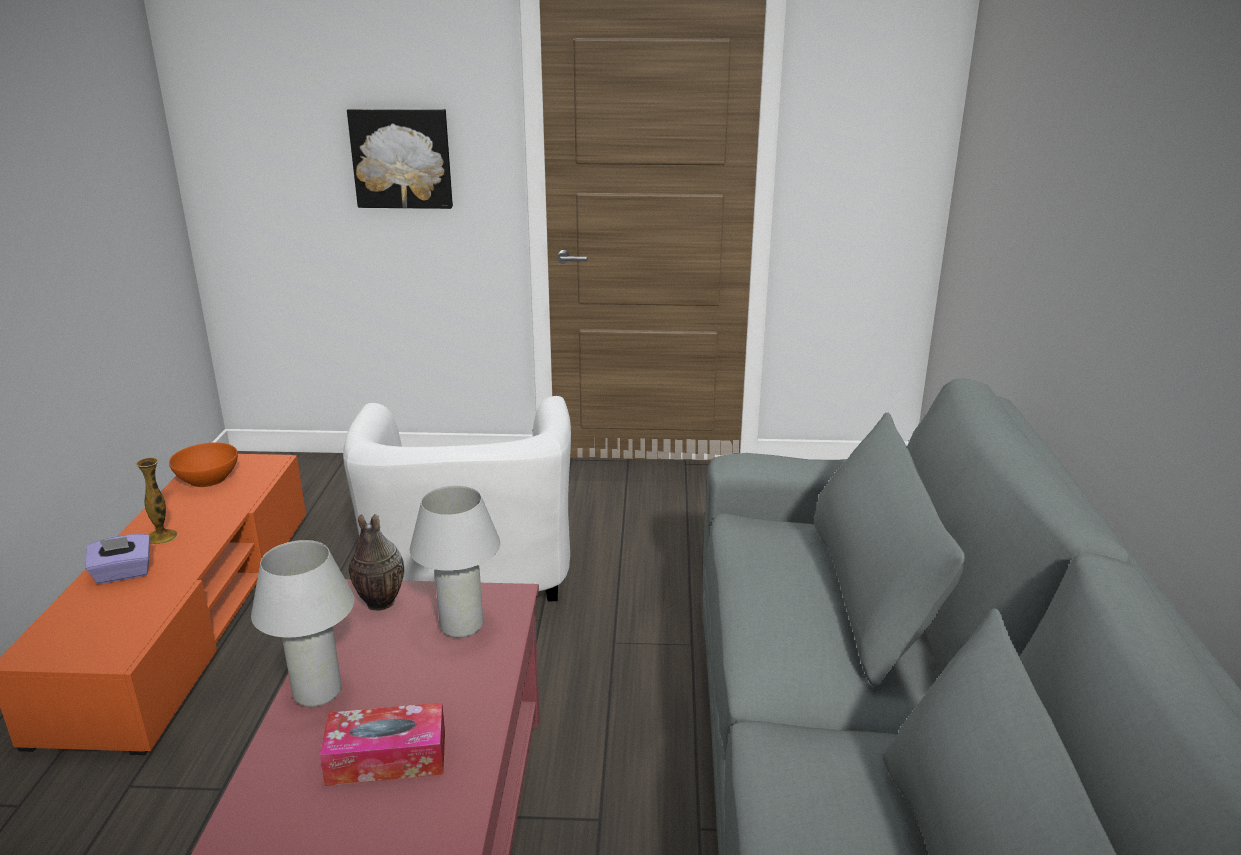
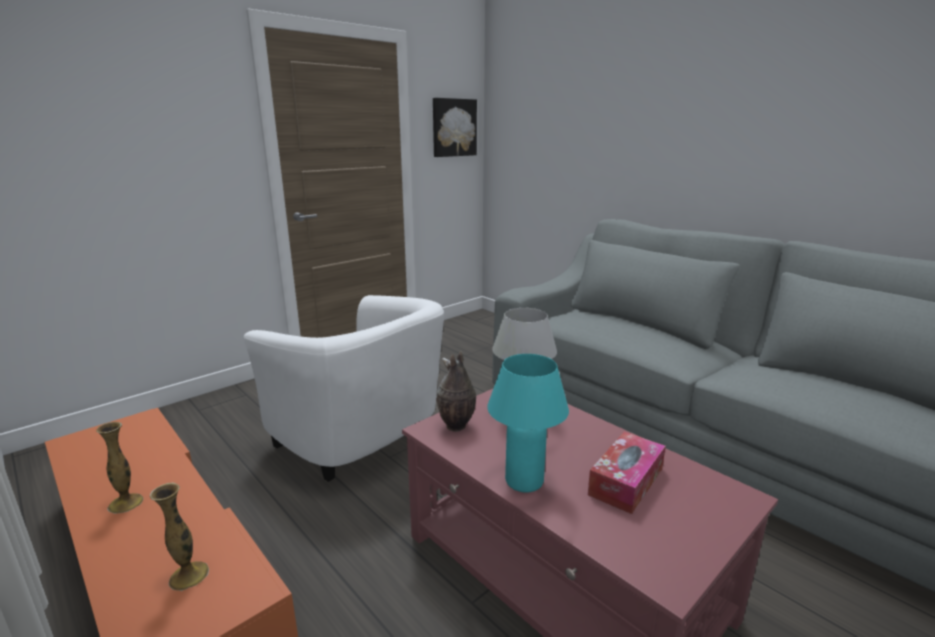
camera: 45 degrees left, 5 degrees down
(109, 618) = (189, 575): none -> vase
(123, 574) = (136, 543): purple tissue box -> none
(208, 478) = (95, 451): orange bowl -> none
(317, 692) = (524, 481): white table lamp -> turquoise table lamp
(402, 158) = (165, 151): picture -> picture (453, 127)

